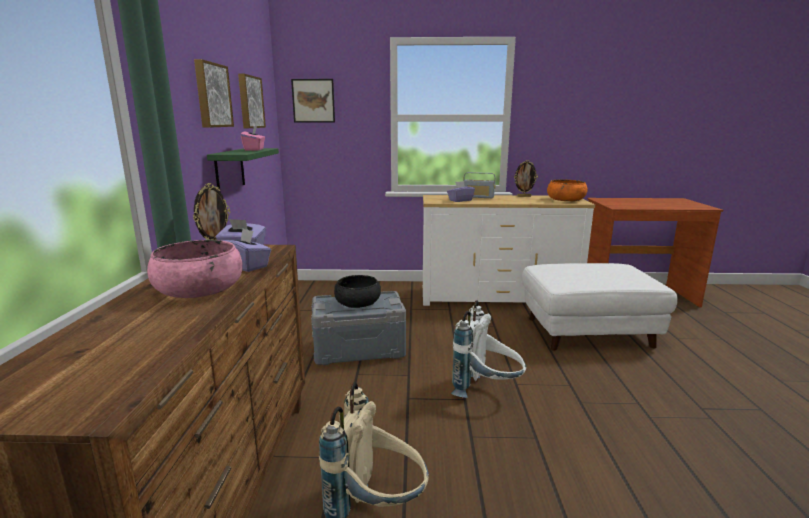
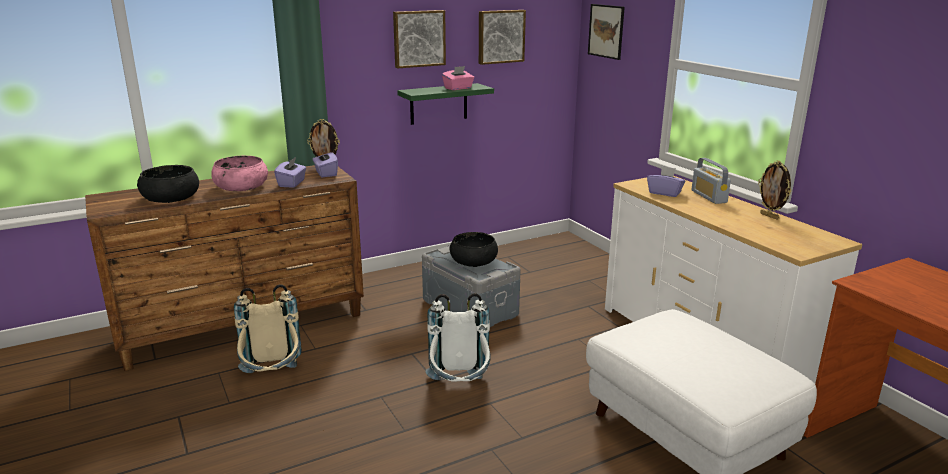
camera: 60 degrees right, 5 degrees up
(146, 336) = (171, 197): none -> black bowl
(565, 199) = (798, 240): orange bowl -> none

